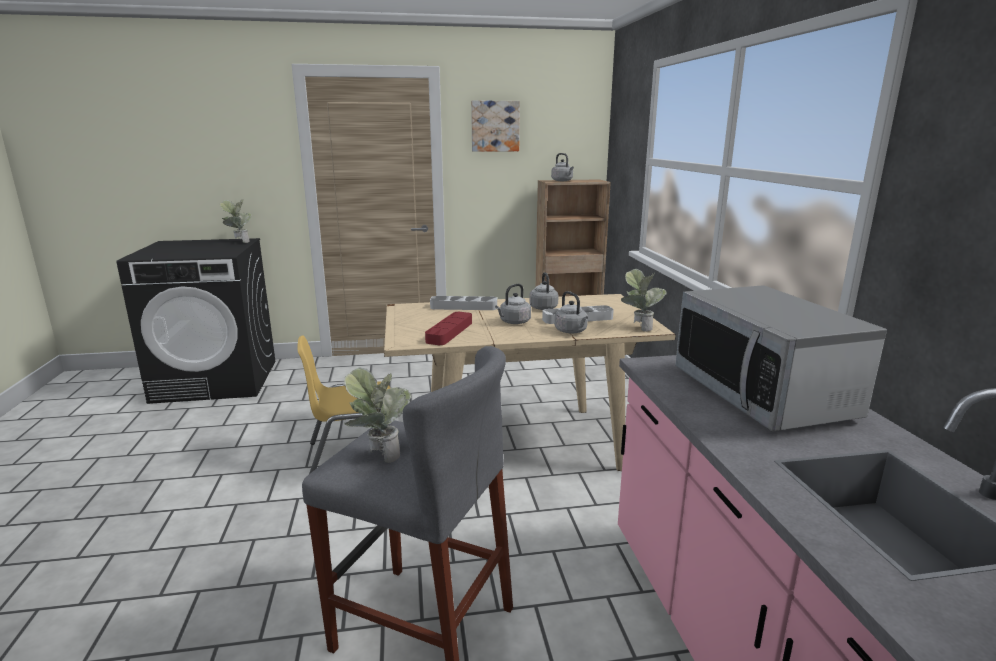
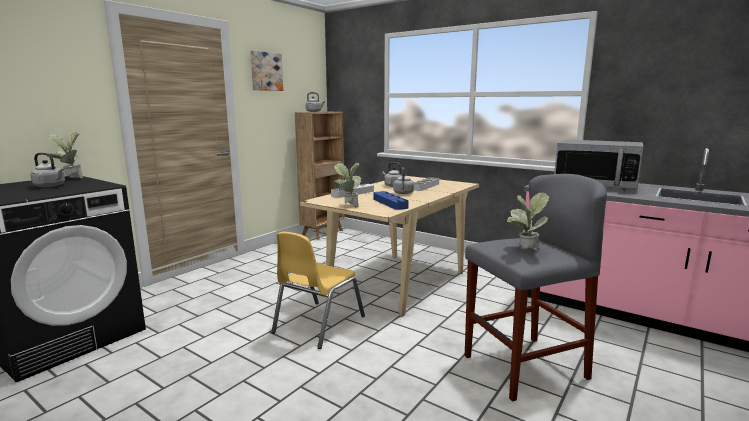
camera: 45 degrees left, 5 degrees down
(449, 332) = (390, 203): red tray -> blue tray
(572, 331) = (441, 191): grey kettle -> grey kettle (51, 186)
(639, 327) = (459, 184): potted plant -> potted plant (348, 206)

